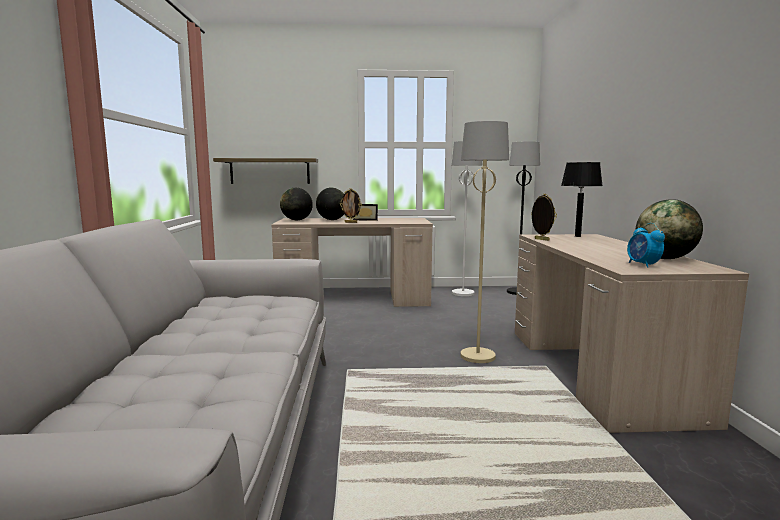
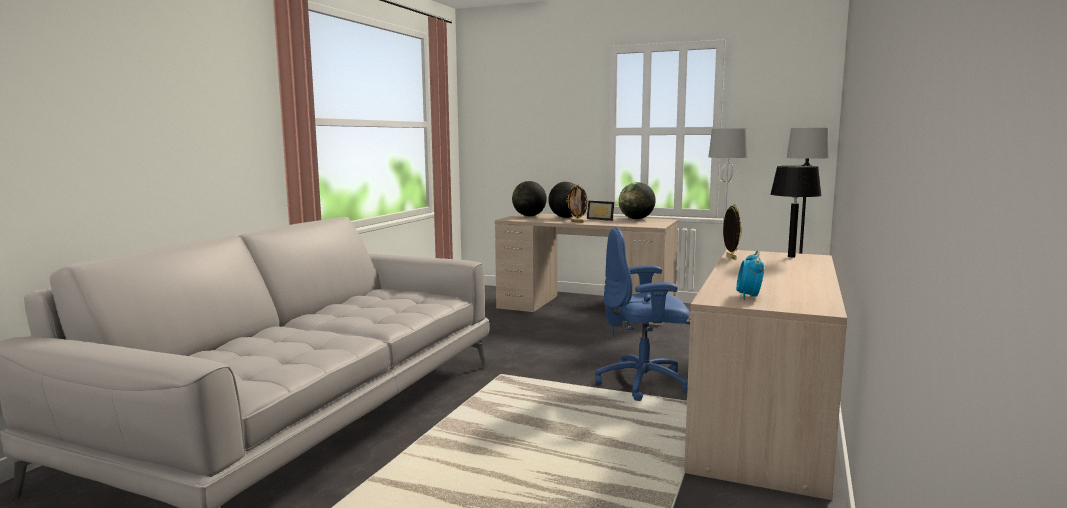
camera: 25 degrees right, 0 degrees up
(270, 171) = (515, 161): shelf -> none
(477, 356) = (644, 383): beige floor lamp -> blue office chair
(664, 258) = (802, 292): globe -> globe (636, 219)

